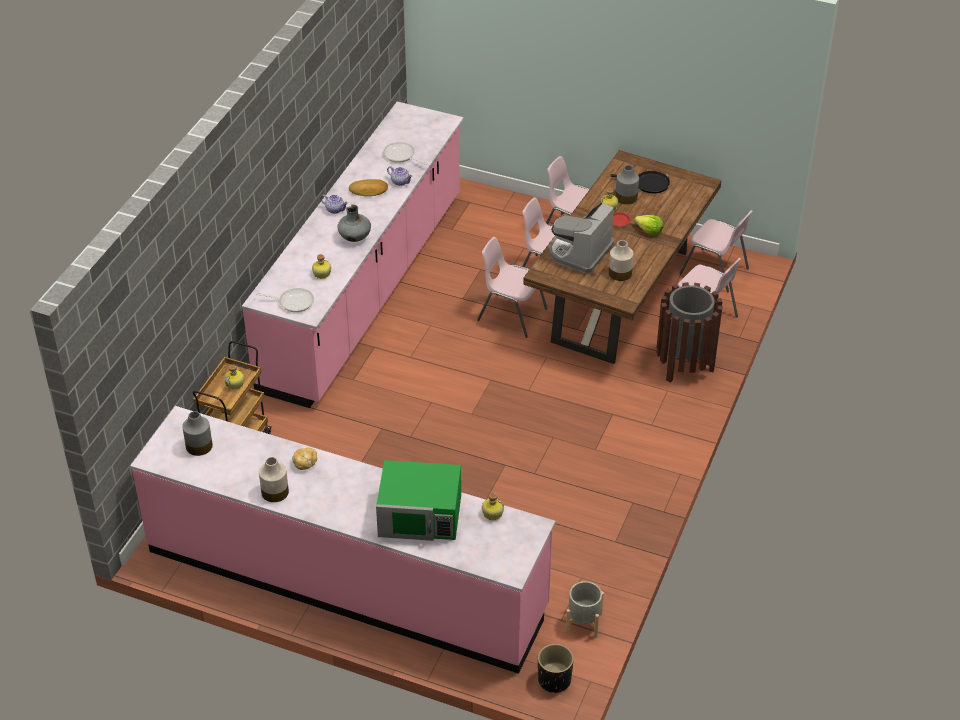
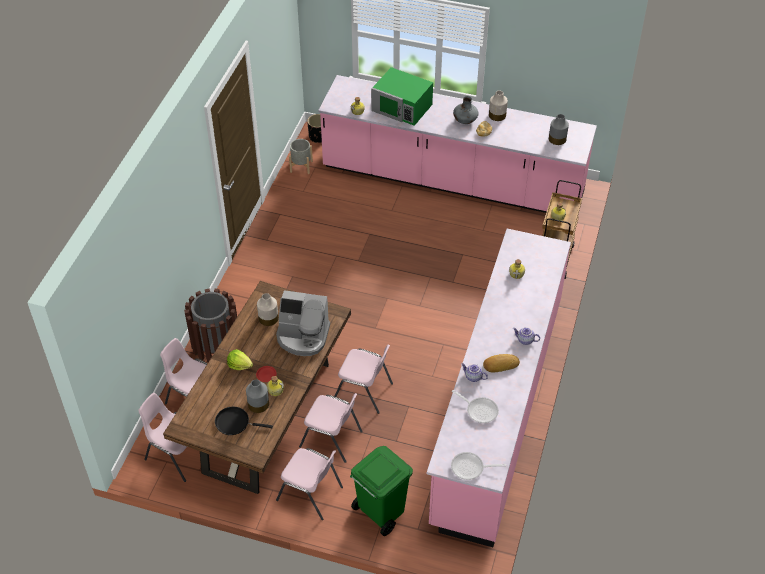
camera: 175 degrees right, 5 degrees up
(293, 302) = (531, 247): frying pan -> frying pan (470, 468)
(355, 237) = (499, 311): grey vase -> grey vase (465, 121)
(420, 515) = (402, 107): green microwave -> green microwave turned 150 degrees counterclockwise
(504, 215) = (380, 512): none -> green trash can
(579, 253) = (303, 336): coffee machine -> coffee machine turned 75 degrees clockwise

